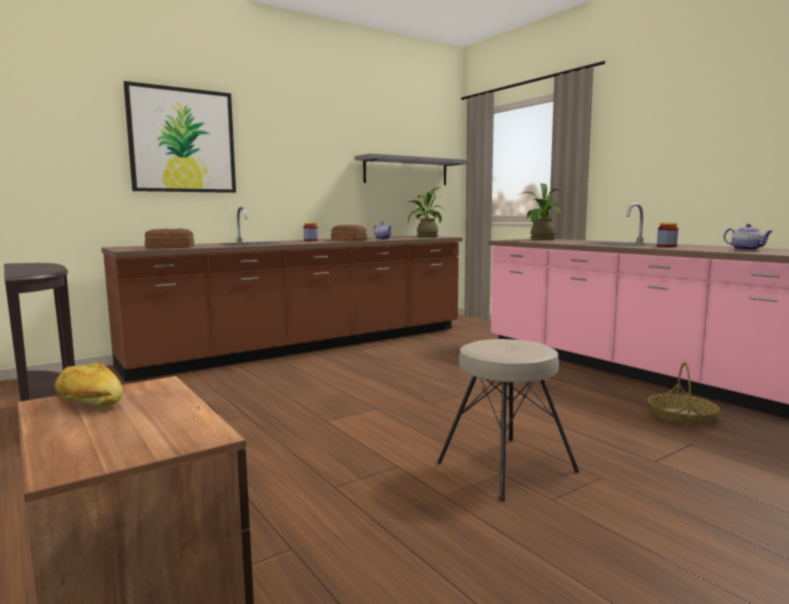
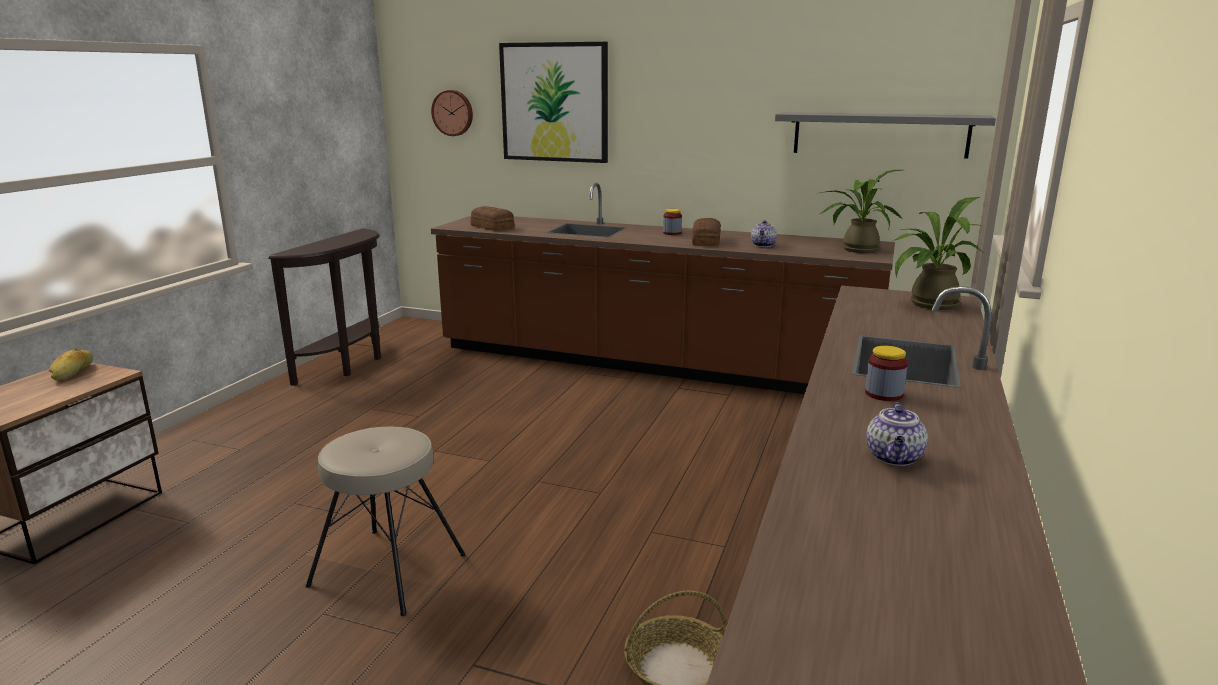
camera: 55 degrees right, 10 degrees up
(63, 145) = (453, 113): none -> wall clock

